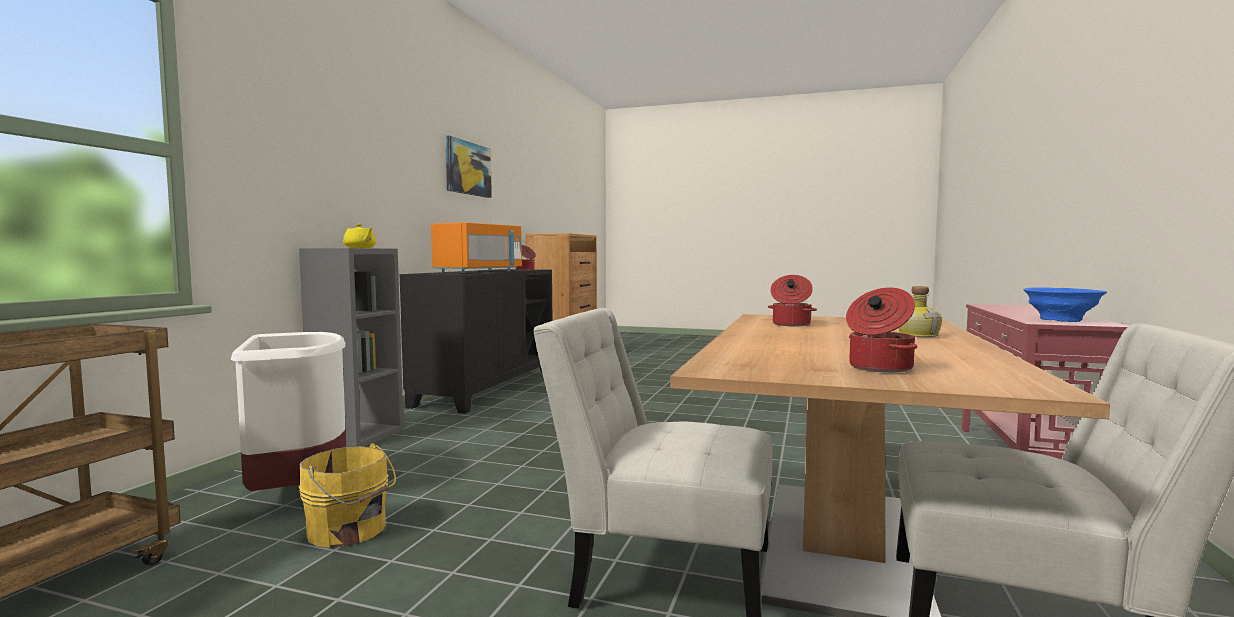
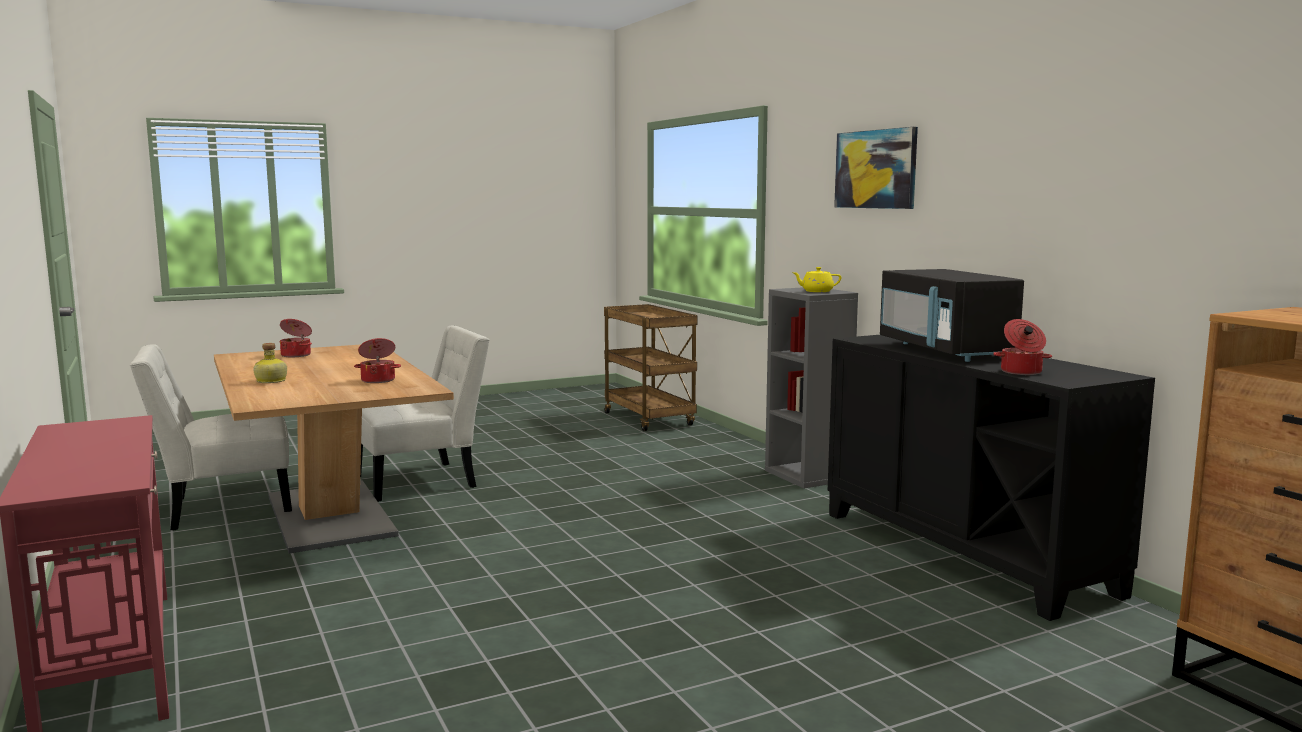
camera: 135 degrees right, 5 degrees up
(297, 490) = (698, 452): white trash can -> none
(349, 531) = (608, 452): yellow bucket -> none
(468, 168) = (1071, 167): picture -> picture (876, 169)
(479, 271) = (945, 351): orange microwave -> black microwave
(1061, 320) = (93, 430): blue bowl -> none

